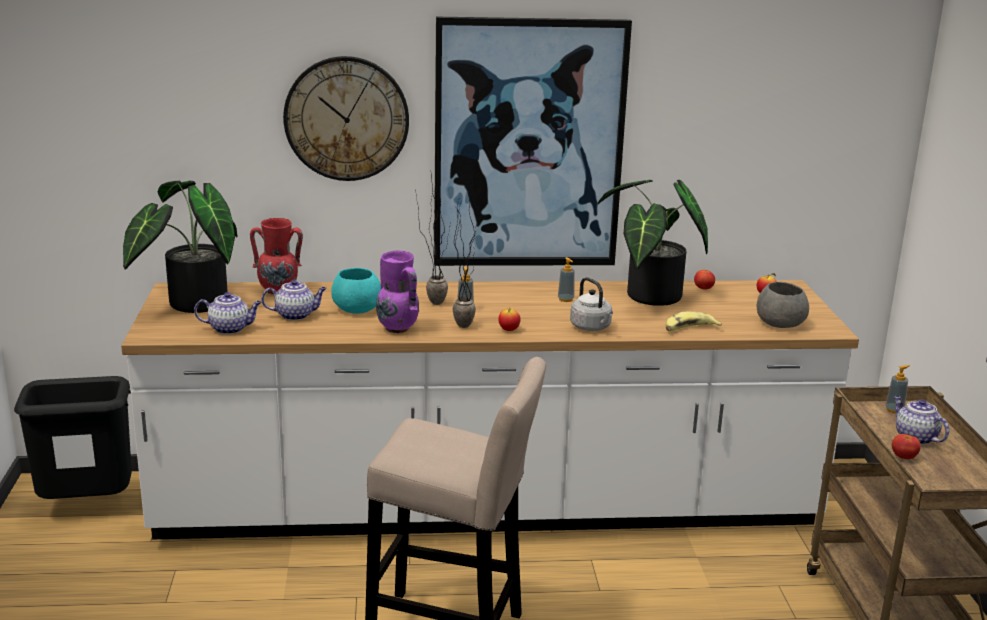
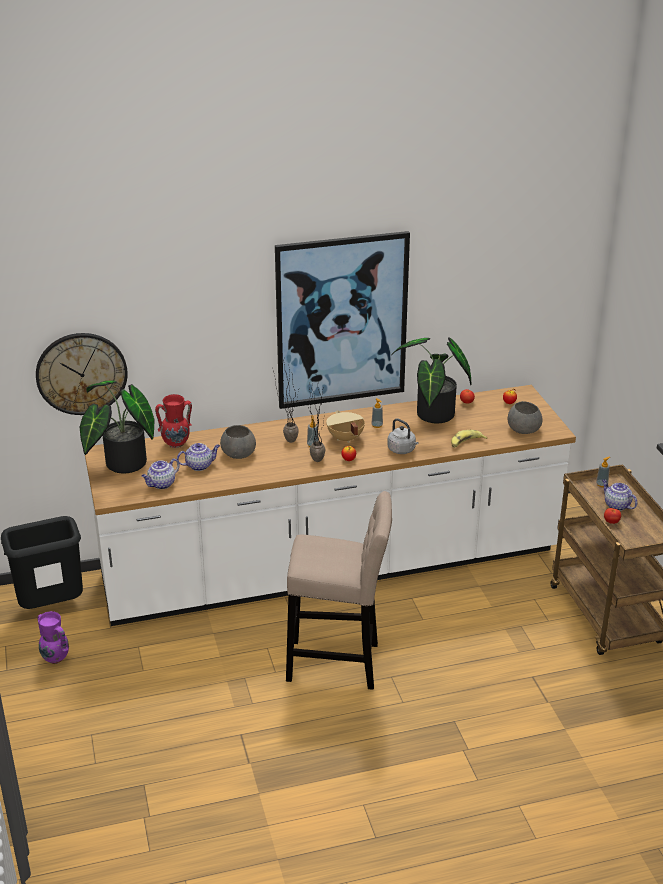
camera: 10 degrees left, 10 degrees up
(230, 329) = (161, 484): teapot -> teapot turned 150 degrees clockwise
(346, 118) = (214, 319): wall clock -> wall clock (81, 373)
(357, 309) = (239, 454): turquoise bowl -> grey bowl
(397, 329) = (274, 469): purple vase -> purple vase (56, 659)
(513, 308) = (345, 438): none -> beige cooking pot

